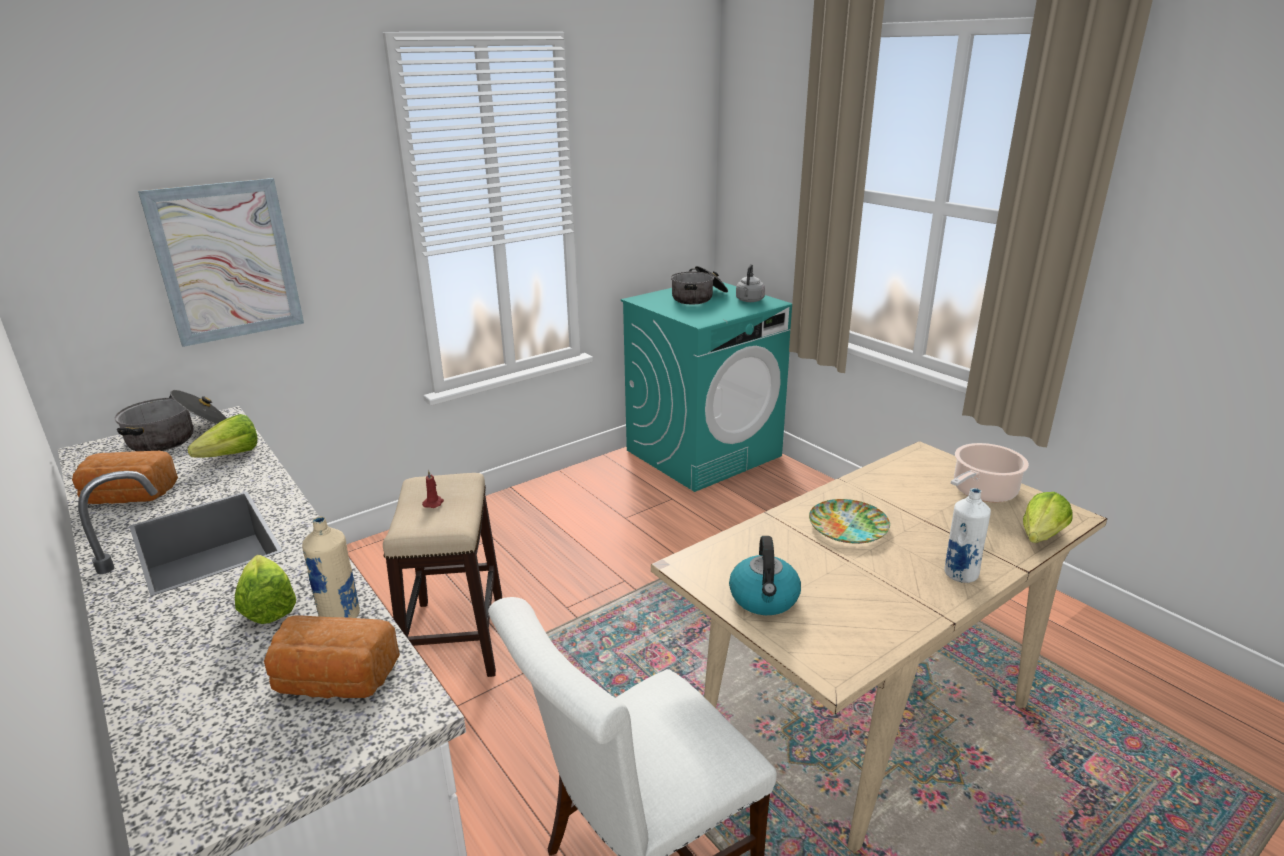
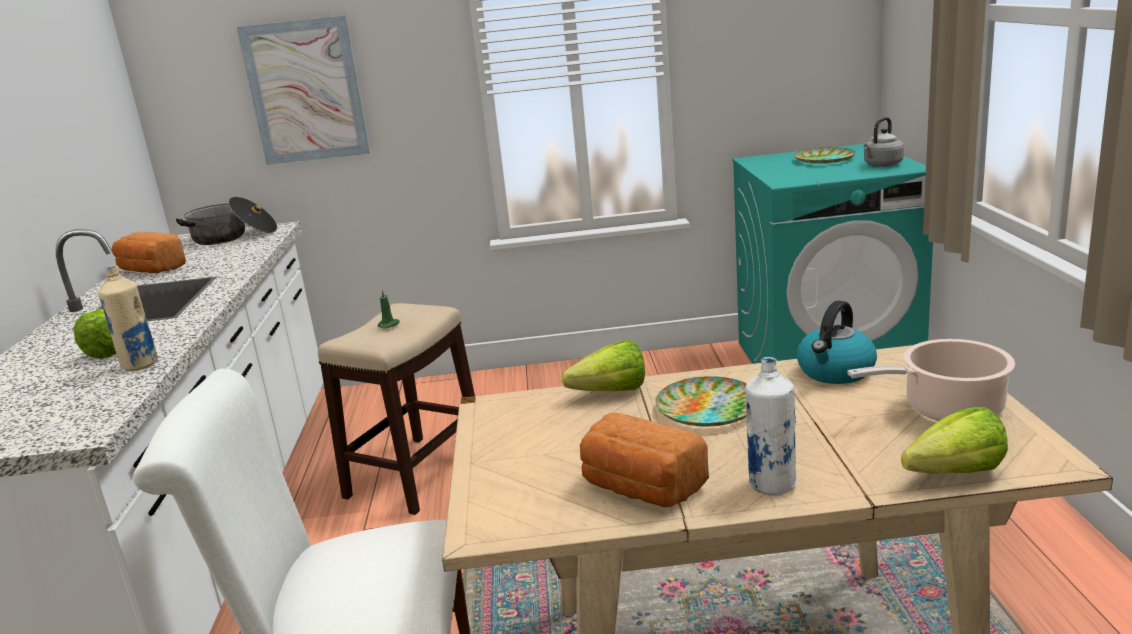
camera: 35 degrees right, 5 degrees down
(225, 457) = (238, 253): lettuce -> lettuce (603, 393)
(334, 683) = (73, 404): bread -> bread (640, 488)
(434, 503) = (389, 325): red candle -> green candle
(699, 297) = (824, 159): cooking pot -> plate
(764, 599) = (515, 451): kettle -> kettle (835, 372)

